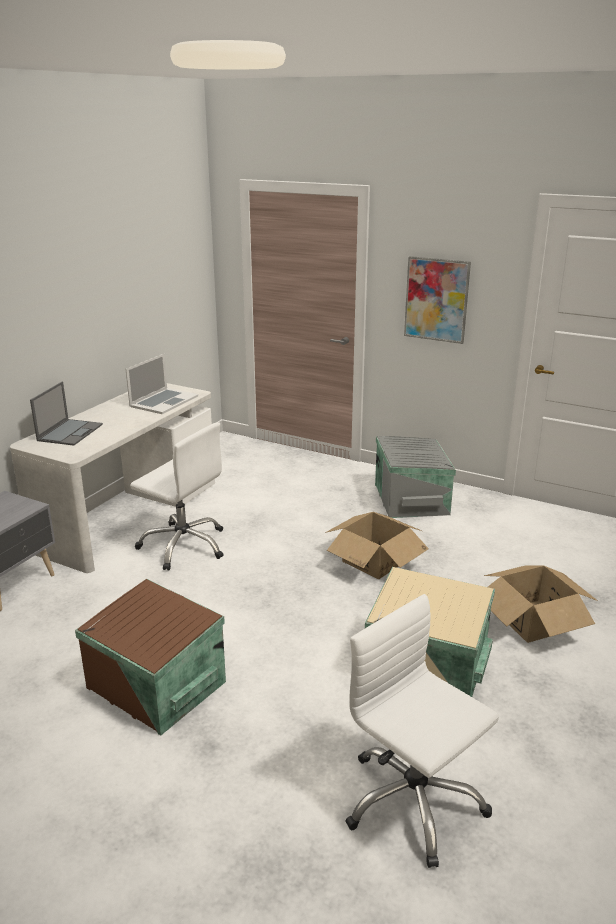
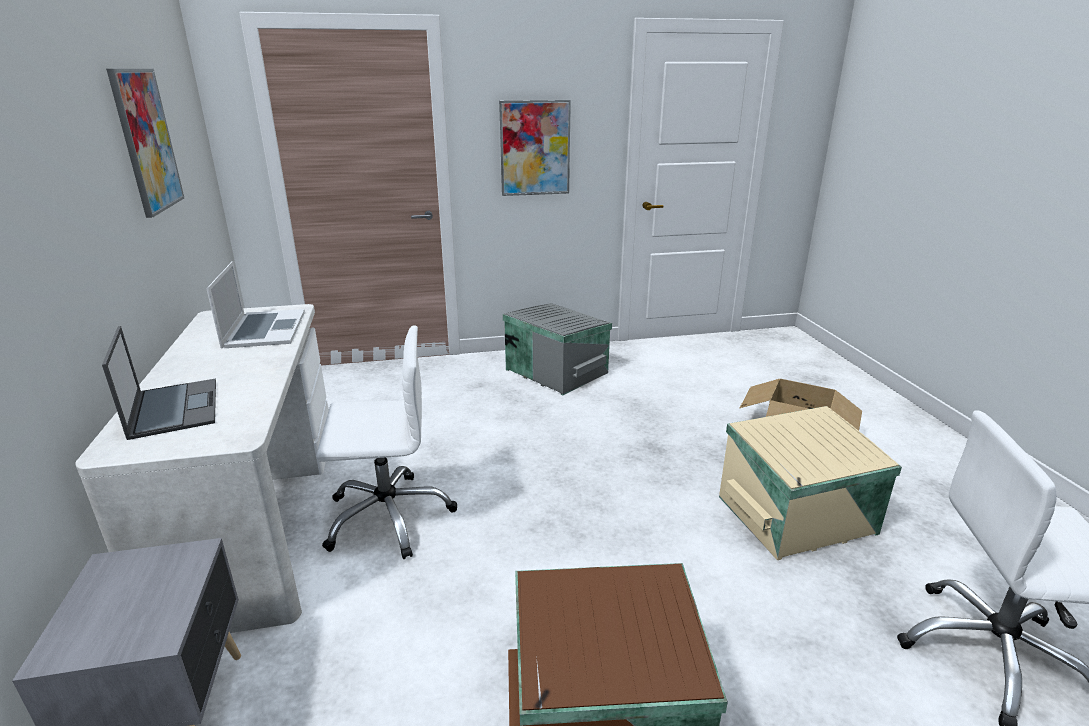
camera: 40 degrees left, 0 degrees up
(134, 273) = (146, 141): none -> picture
(375, 561) = (611, 439): cardboard box -> none

